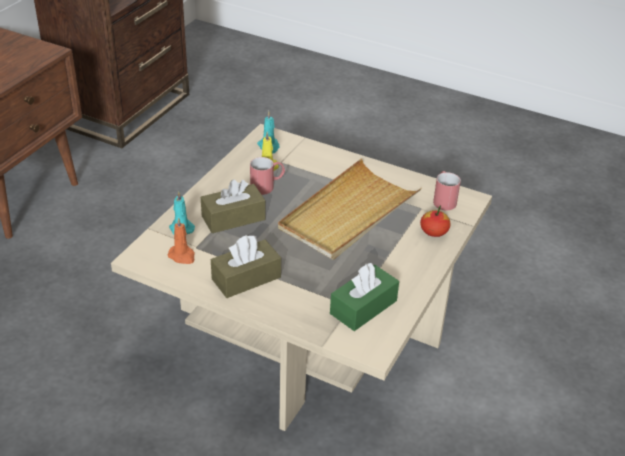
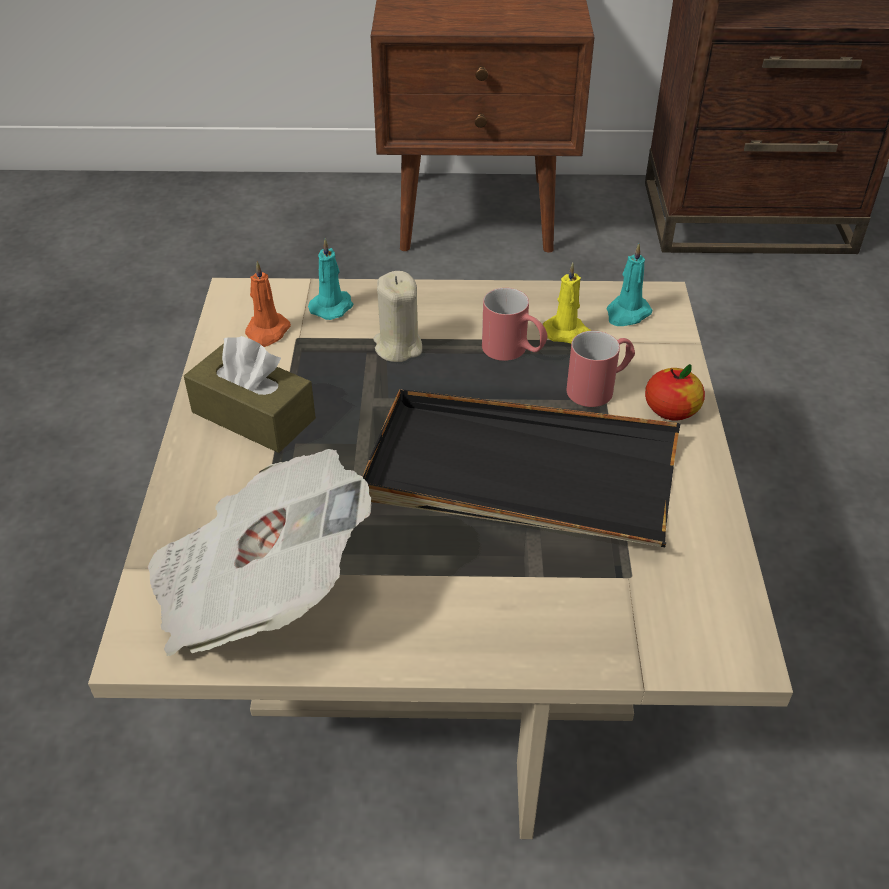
camera: 65 degrees right, 5 degrees up
(233, 218) = (398, 347): brown tissue box -> beige candle
(348, 213) = (520, 475): beige tray -> black tray
(363, 307) = (257, 589): green tissue box -> newspaper
(434, 232) = (565, 623): apple -> apple (671, 410)
(443, 199) = (693, 604): red mug -> red mug (599, 387)

